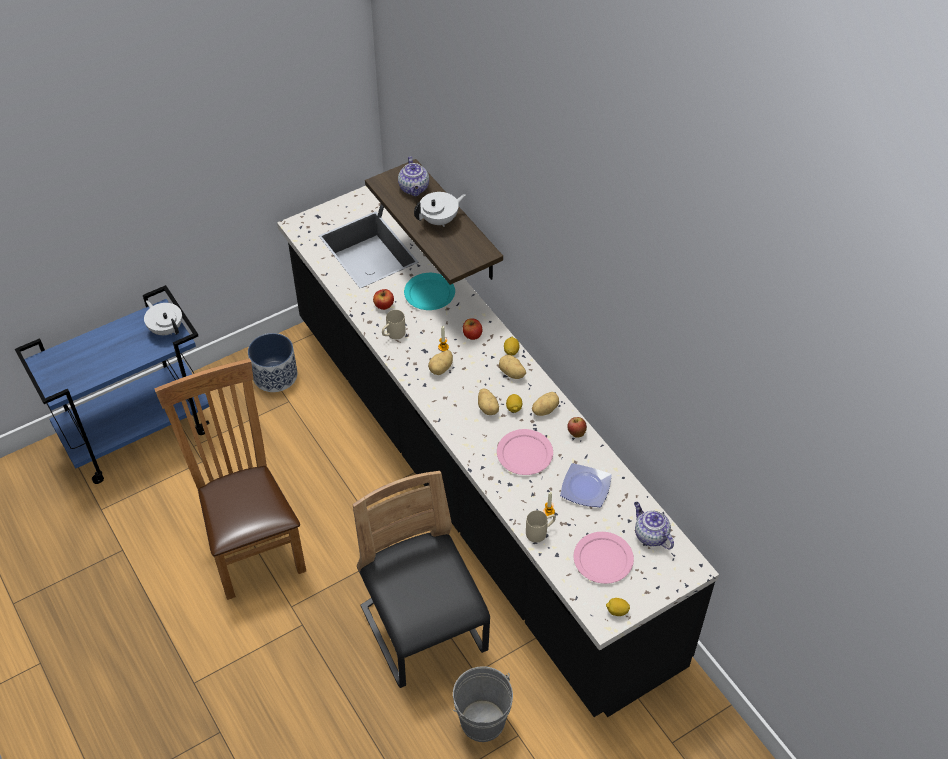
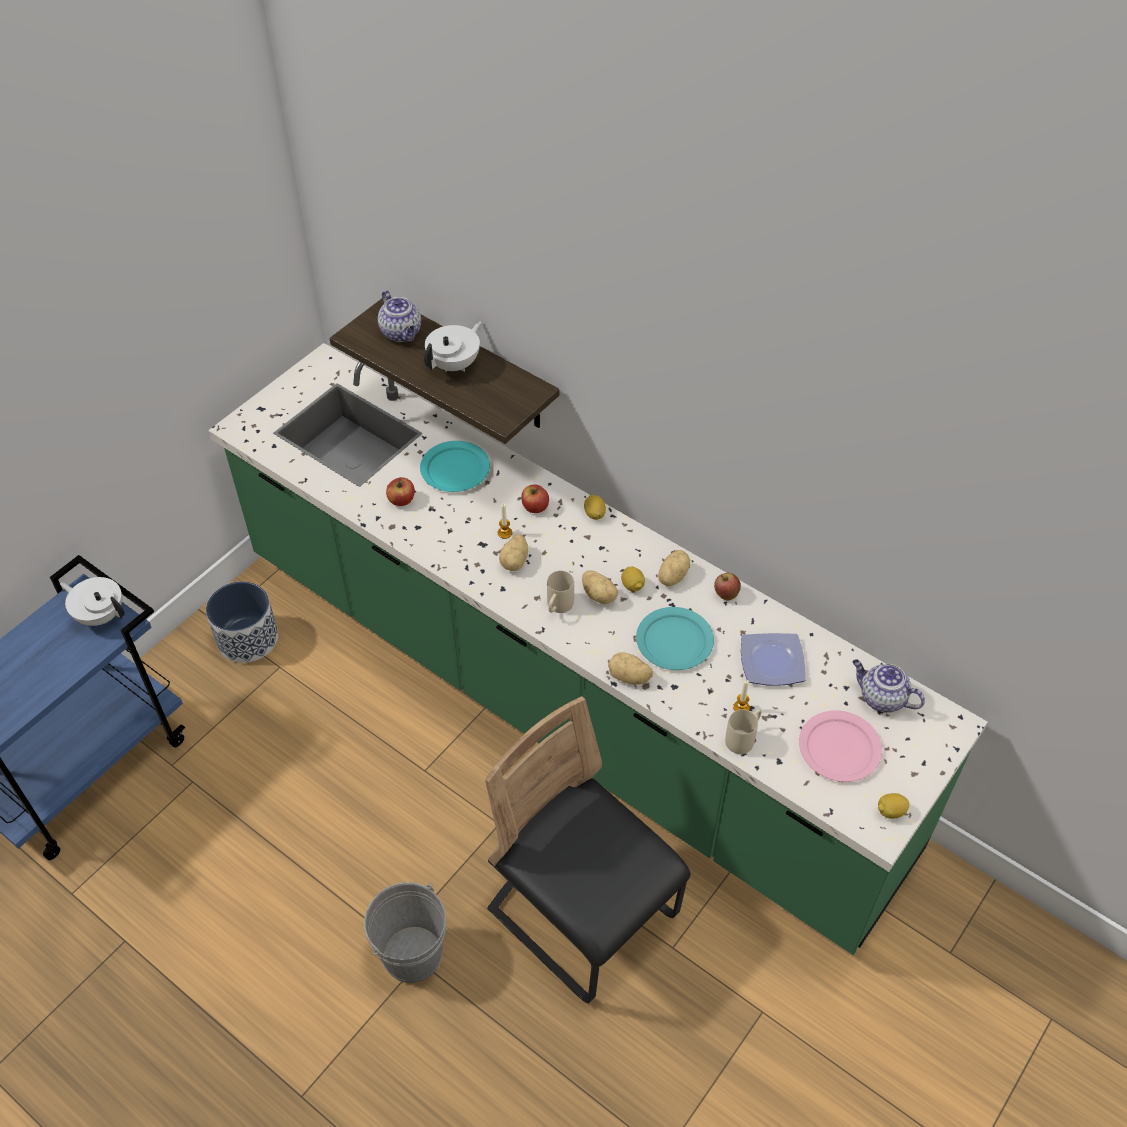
camera: 20 degrees left, 0 degrees up
(251, 543) = (305, 871): brown chair -> none
(393, 335) = (431, 535): beige mug -> beige mug (557, 607)
(473, 482) = (563, 699): black counter -> green counter
(482, 721) = (710, 1009): grey bucket -> grey bucket (412, 954)
(512, 373) = (609, 542): potato -> potato (629, 677)
(525, 454) = (675, 641): pink plate -> turquoise plate

